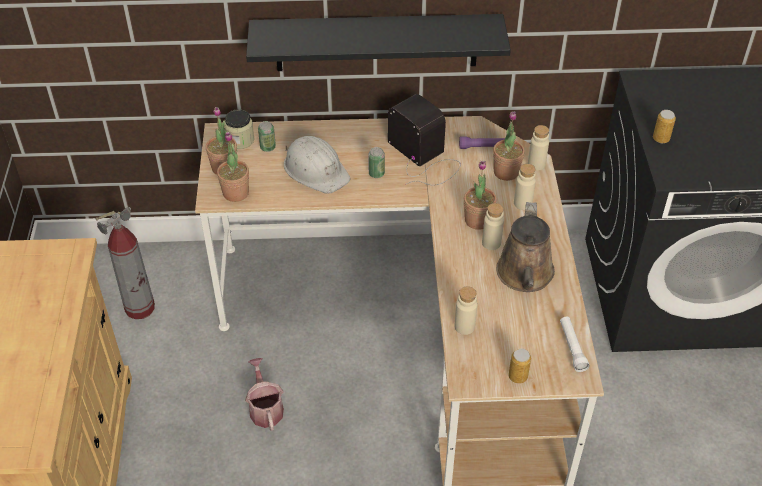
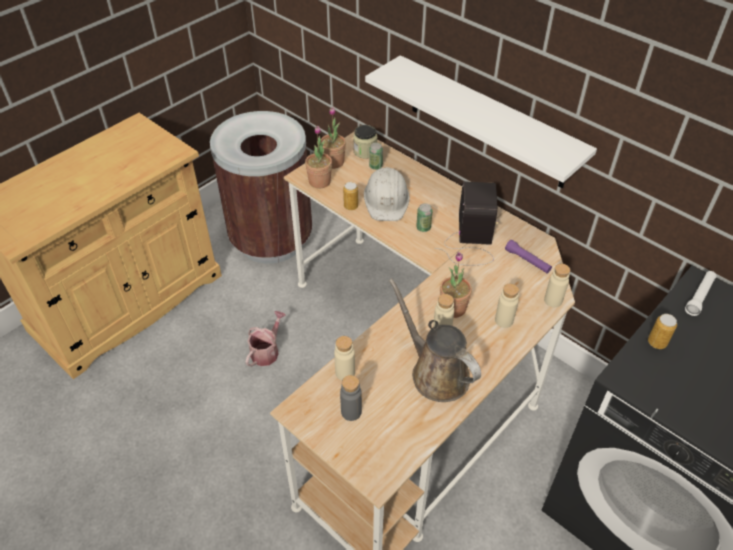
camera: 45 degrees right, 0 degrees up
(140, 307) = (272, 239): fire extinguisher -> brown trash can
(376, 42) = (487, 122): black shelf -> white shelf
(505, 349) = (351, 412): none -> grey bottle
(506, 172) = (520, 290): potted plant -> none
(518, 376) = (334, 438): can -> can (351, 206)
(525, 275) = (436, 372): brown watering can -> brown watering can turned 90 degrees clockwise
(572, 347) = (401, 452): white flashlight -> white flashlight (699, 296)

